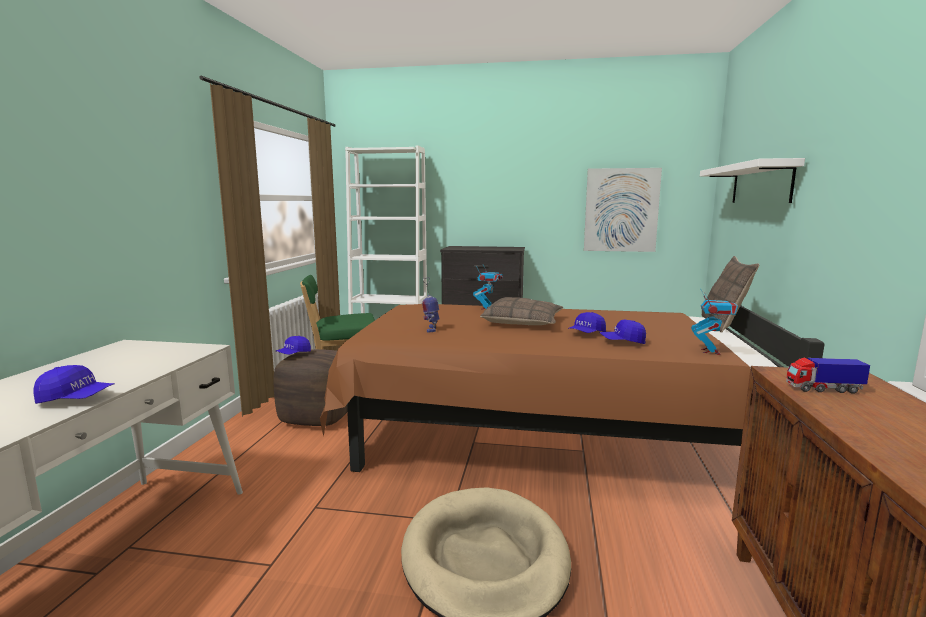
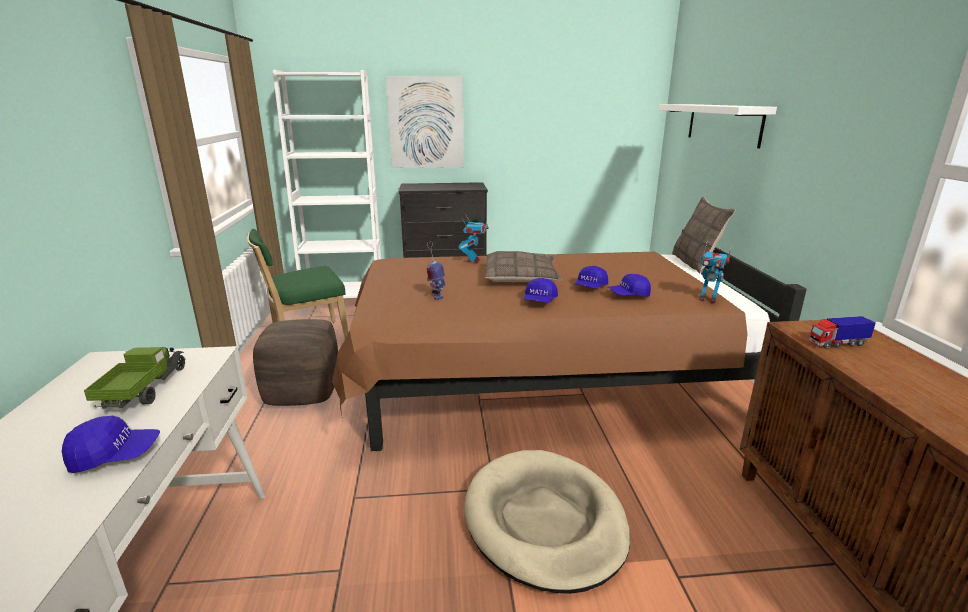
camera: 15 degrees left, 10 degrees up
(136, 364) = (144, 390): none -> toy truck
(293, 354) = (270, 330): blue cap -> blue cap (539, 301)
(621, 210) = (578, 141): picture -> picture (426, 123)
(710, 351) = (707, 299): toy robot -> toy robot turned 120 degrees clockwise

